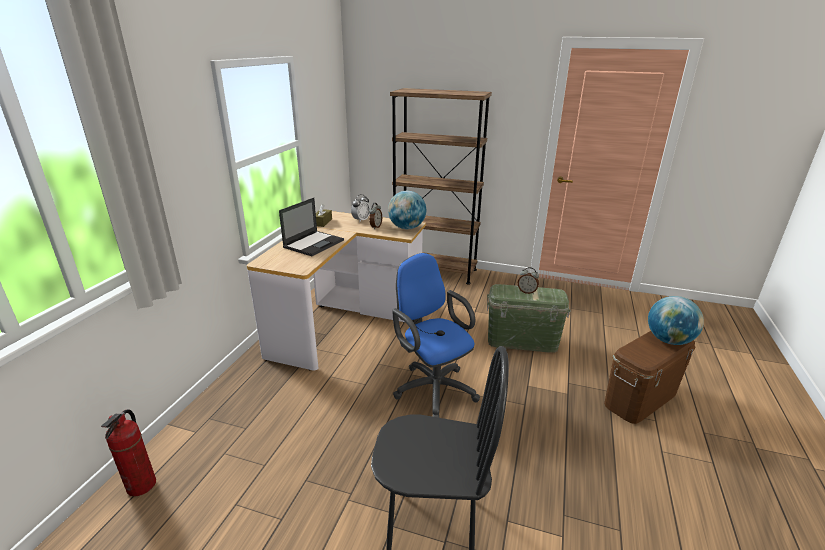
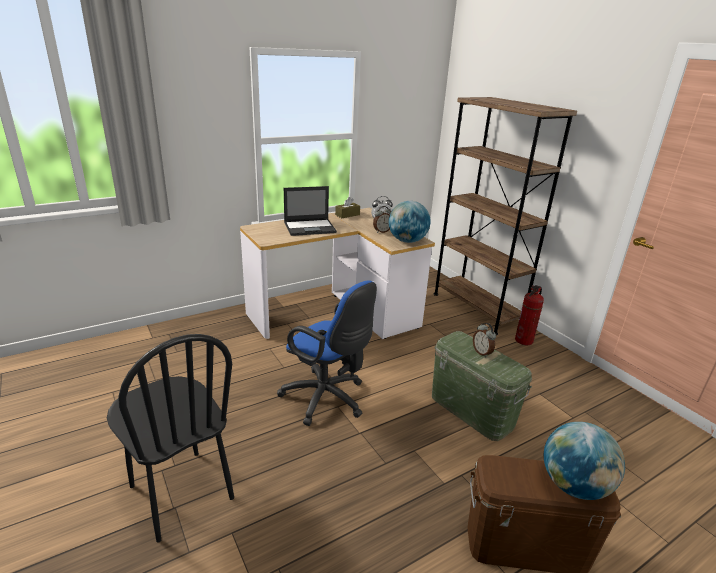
camera: 40 degrees right, 0 degrees up
(142, 485) = (93, 351): fire extinguisher -> fire extinguisher (524, 341)
(432, 388) = (327, 399): blue office chair -> blue office chair turned 120 degrees clockwise

